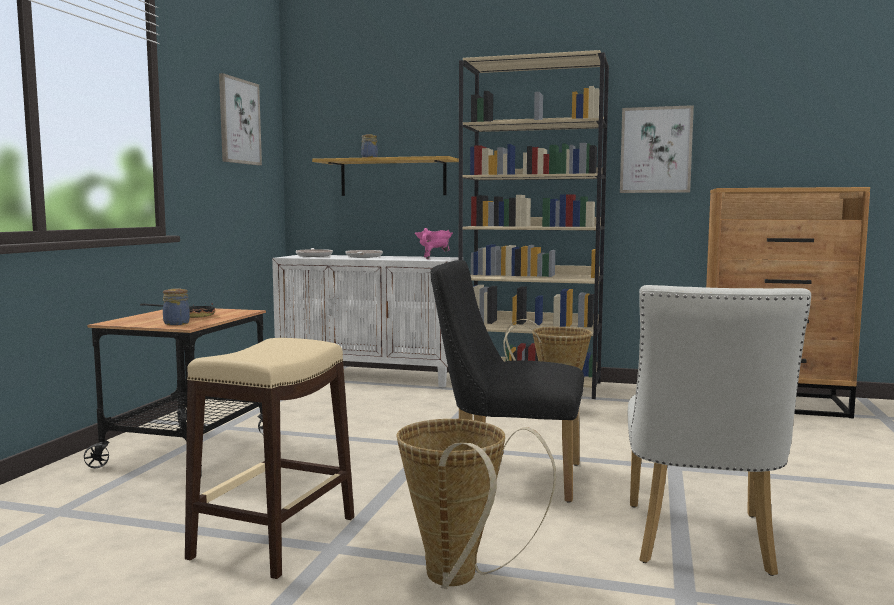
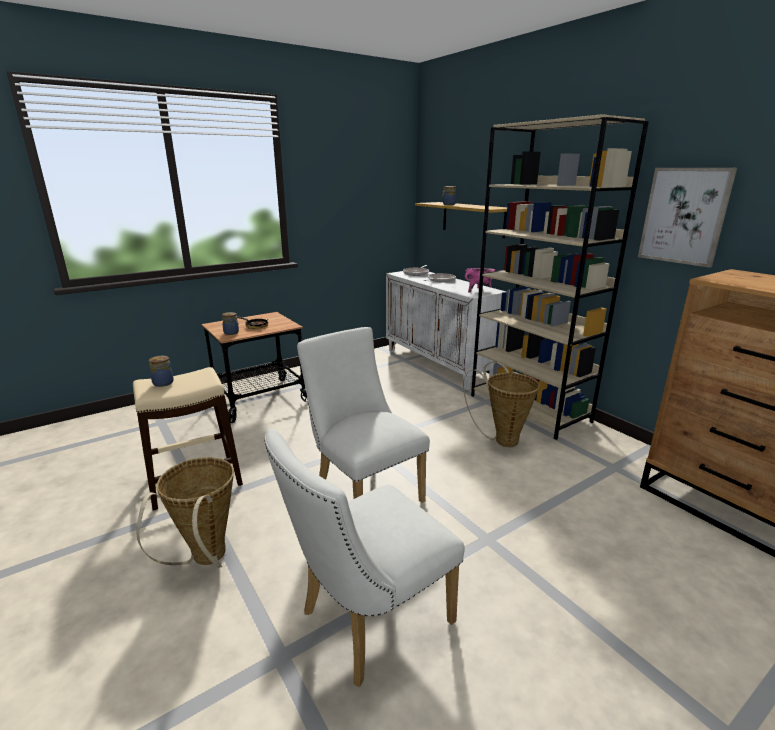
camera: 40 degrees right, 15 degrees up
(239, 121) = (365, 177): picture -> none
(255, 352) = (163, 383): none -> jar
(506, 476) = (364, 491): black chair -> white chair

